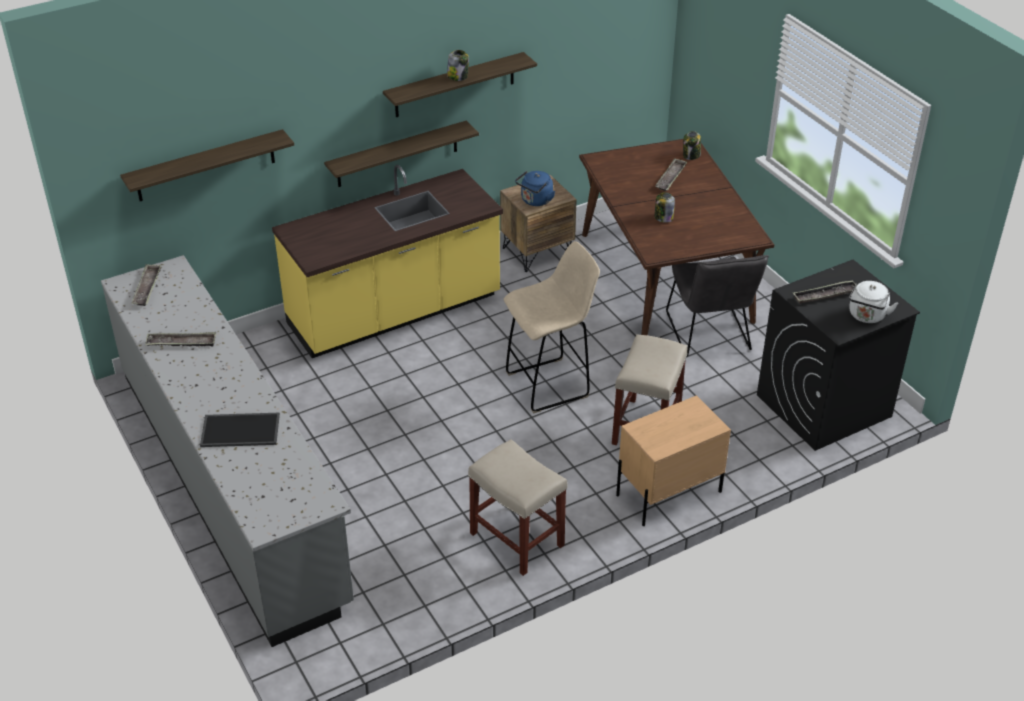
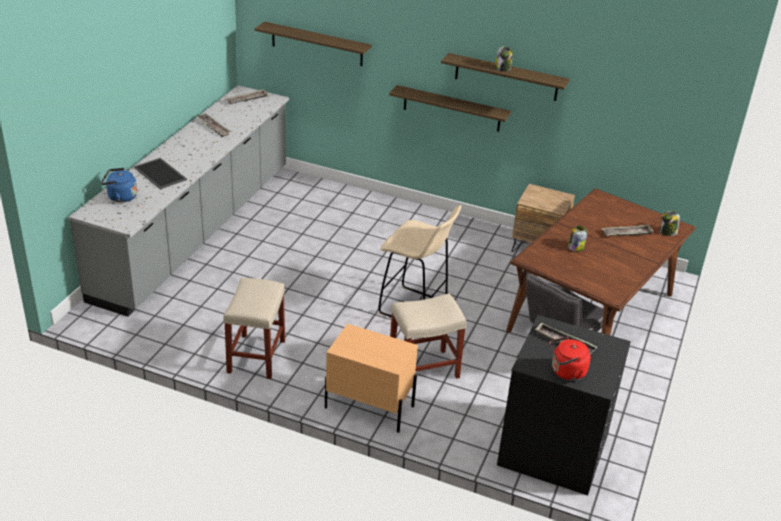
camera: 50 degrees right, 5 degrees down
(395, 312) = (405, 220): yellow counter -> none
(535, 201) = (537, 200): blue kettle -> blue kettle (120, 197)
(866, 316) = (566, 372): white kettle -> red kettle

